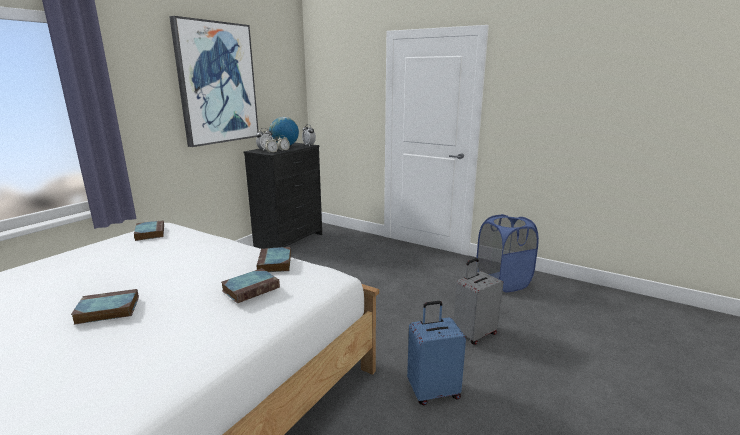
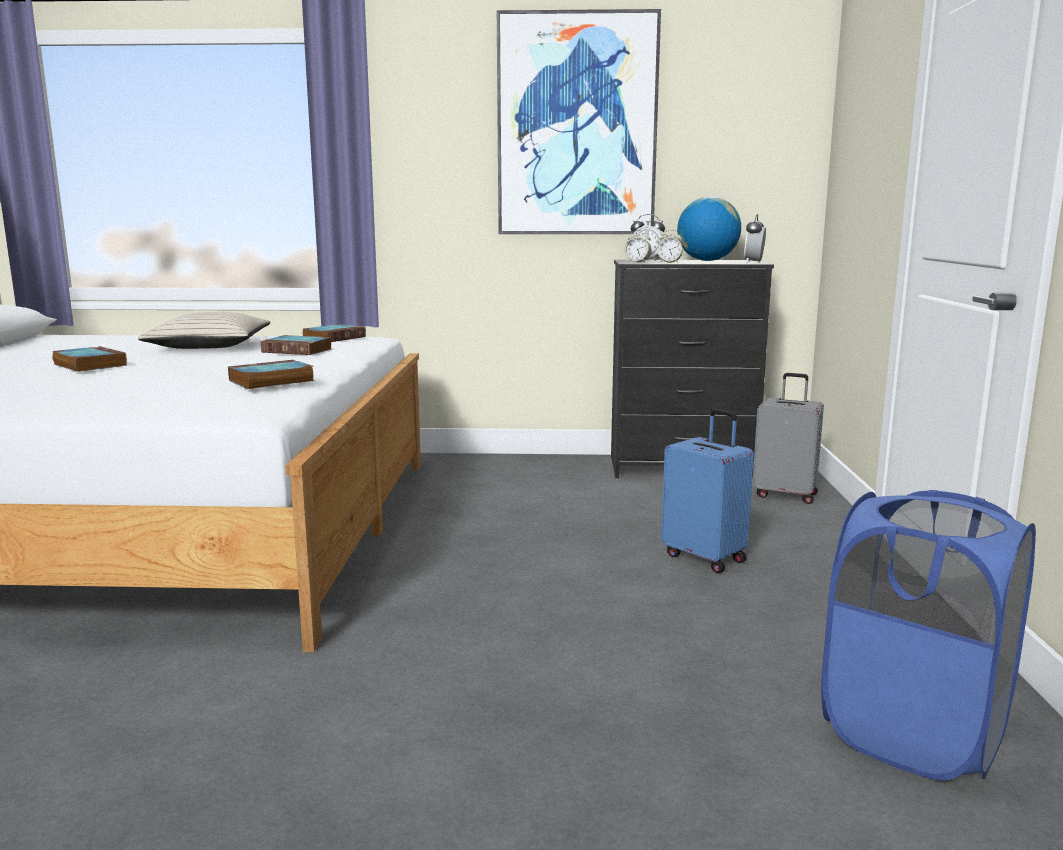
camera: 60 degrees right, 5 degrees down
(93, 267) = (209, 345): none -> beige pillow
(251, 288) = (167, 385): book -> book (298, 350)
(433, 391) = (284, 727): blue suitcase -> blue suitcase (705, 557)
(474, 334) = (555, 736): grey suitcase -> grey suitcase (785, 495)

